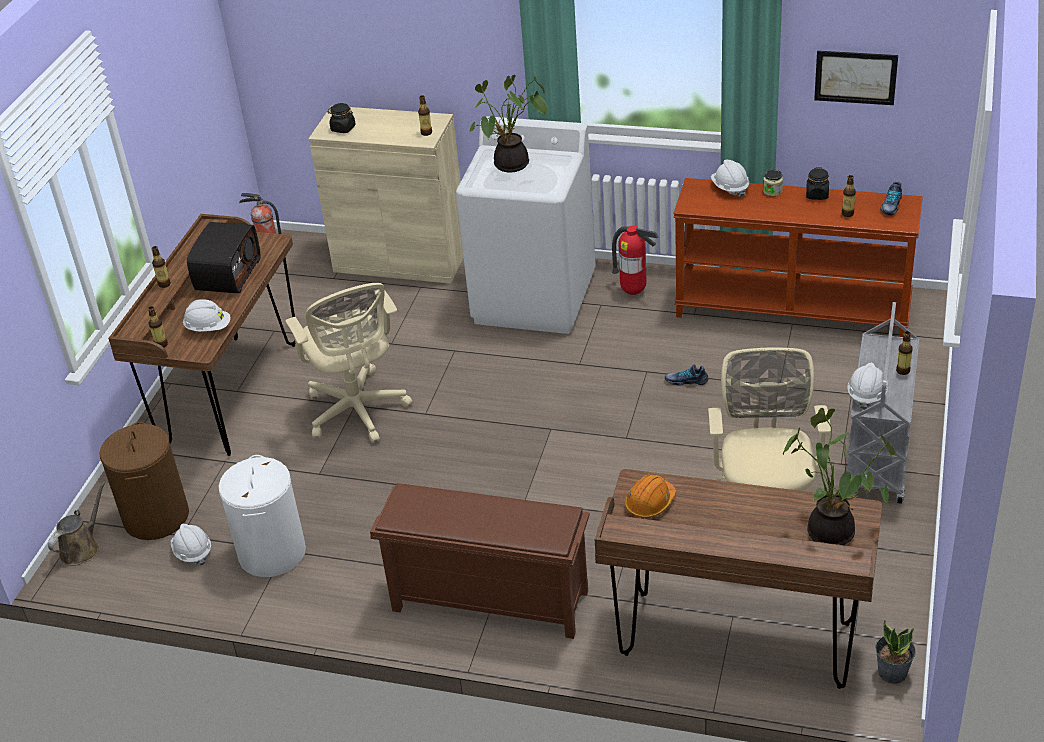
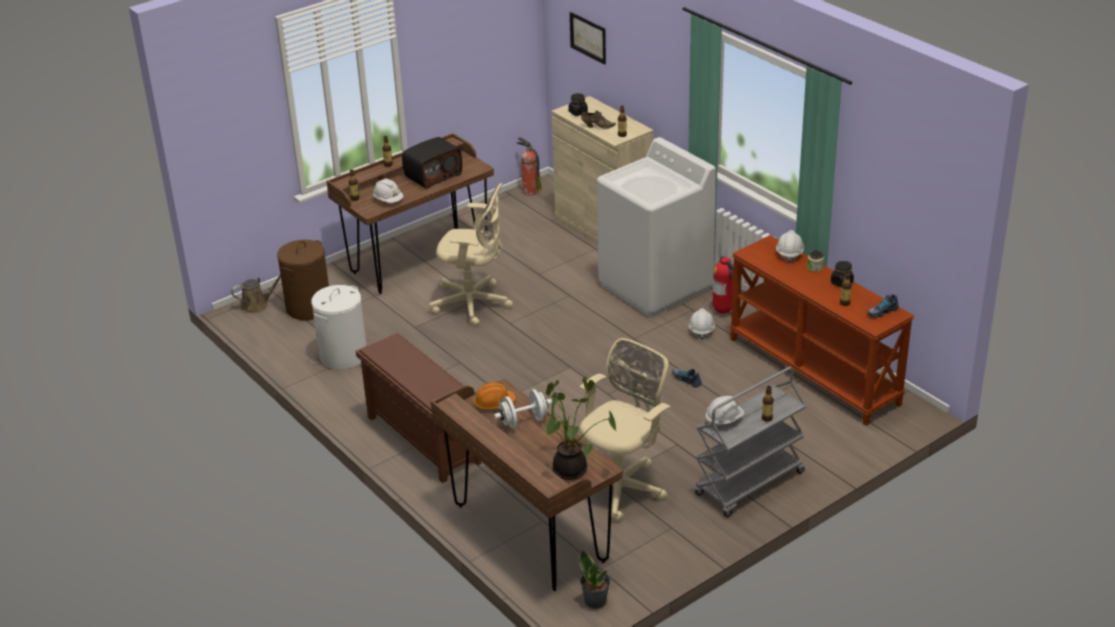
camera: 35 degrees right, 5 degrees down
(193, 552) = (306, 335): white hard hat -> white hard hat (701, 330)
(358, 412) = (474, 304): beige office chair -> beige office chair turned 90 degrees counterclockwise
(386, 135) = (597, 126): none -> brown shoe
(511, 166) = (647, 176): potted plant -> none
(709, 506) = (523, 421): none -> white dumbbell
(855, 77) = (890, 200): picture -> picture (588, 37)

